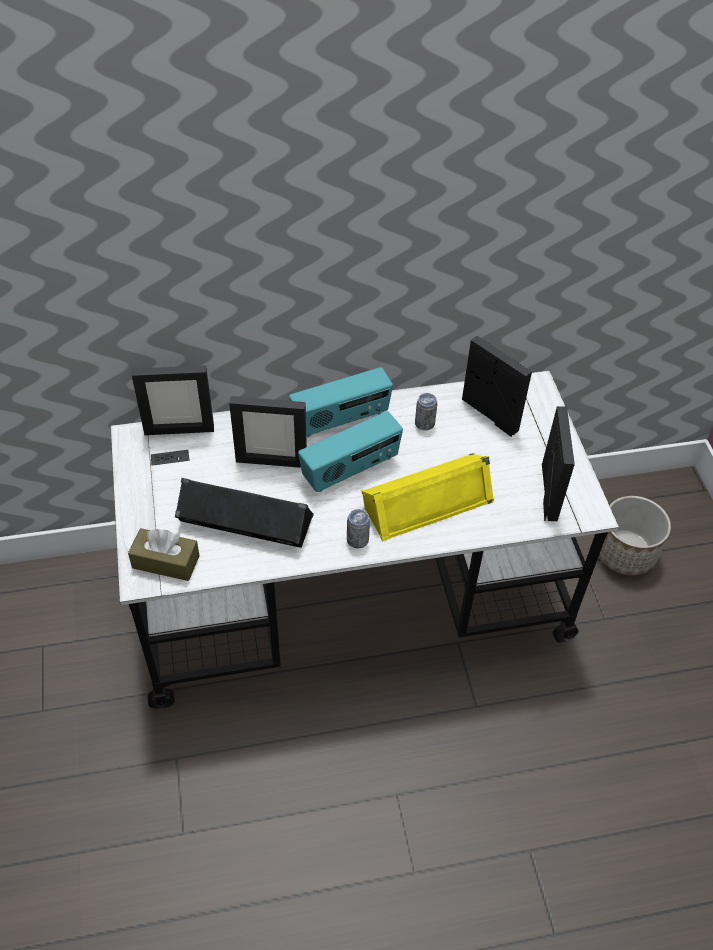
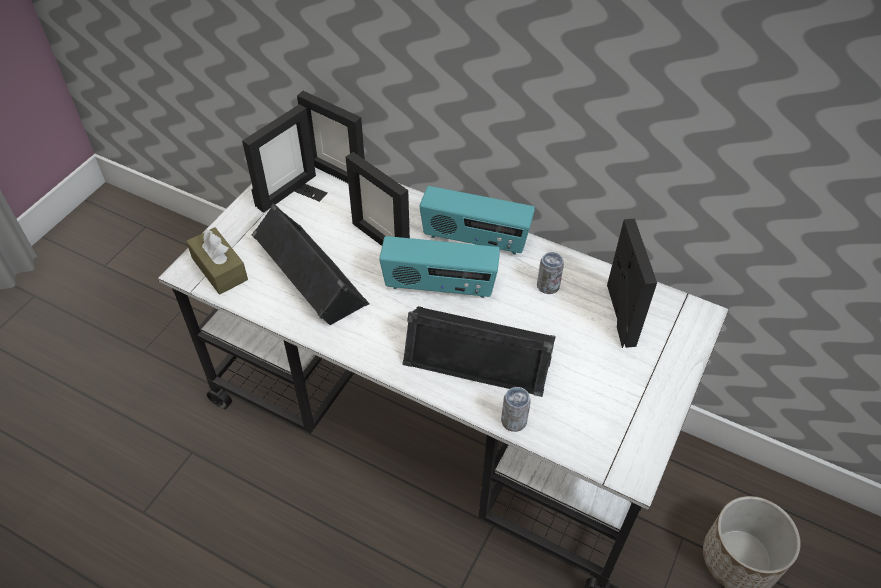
camera: 40 degrees right, 0 degrees up
(357, 540) = (382, 349): can -> can (513, 421)
(426, 500) = (478, 355): yellow speaker -> black speaker
(547, 492) = (606, 422): picture frame -> picture frame (286, 191)

